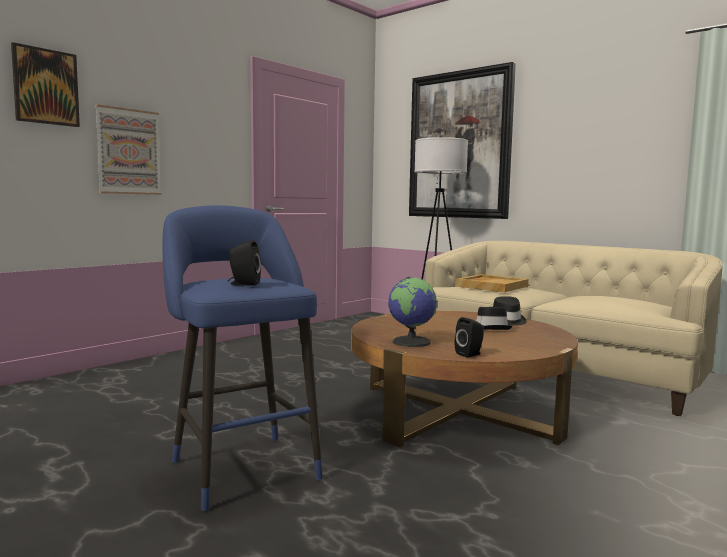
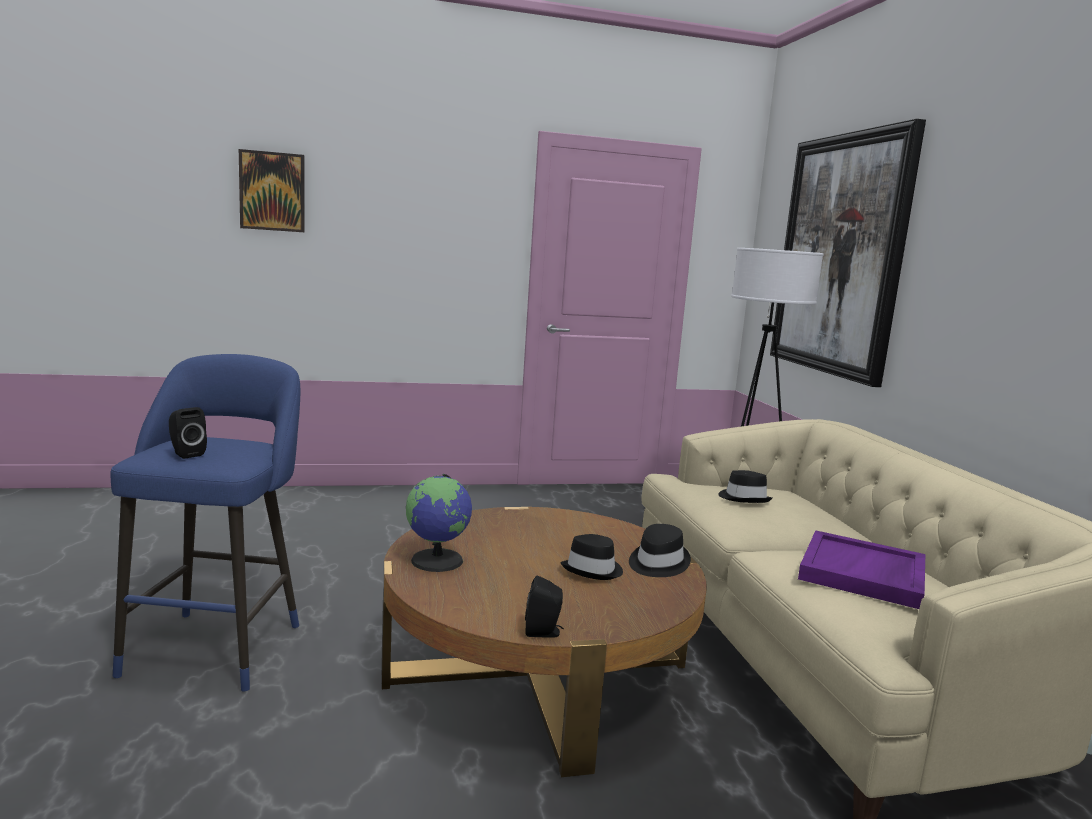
camera: 35 degrees right, 5 degrees up
(128, 152) = (361, 258): picture -> none
(470, 354) = (447, 603): black speaker -> black speaker (544, 632)
(491, 286) = (744, 498): beige tray -> black hat
(608, 298) = (863, 574): none -> purple tray

